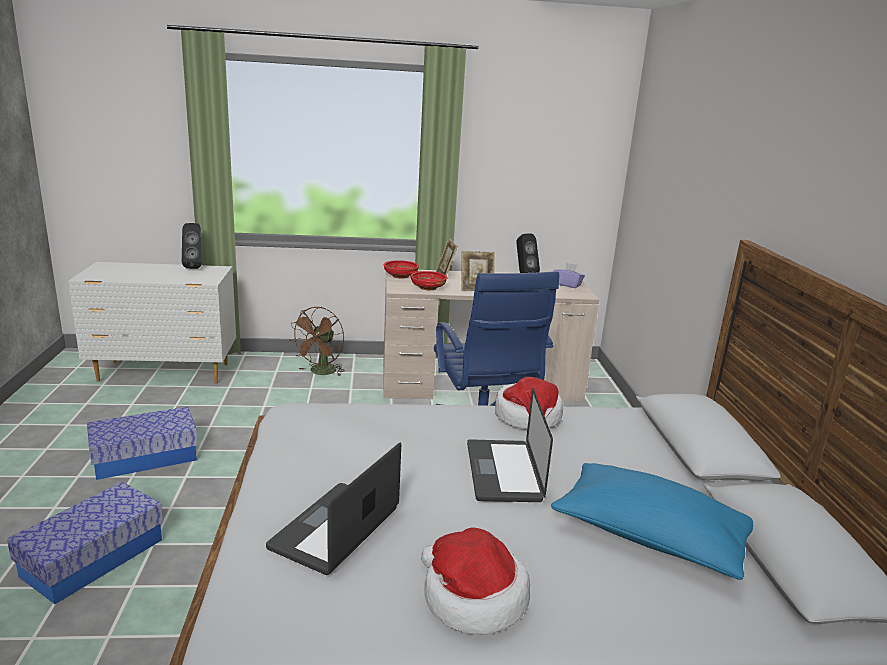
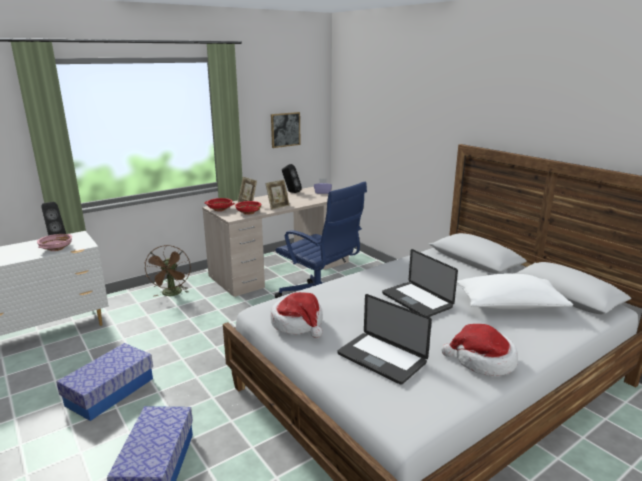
camera: 30 degrees left, 0 degrees up
(178, 277) = (56, 248): none -> pink bowl
(335, 529) = (381, 358): laptop -> laptop turned 45 degrees counterclockwise
(528, 418) = (390, 271): hat -> hat (298, 323)
(540, 182) = (285, 129): none -> picture
(649, 538) = (510, 306): blue pillow -> white pillow

